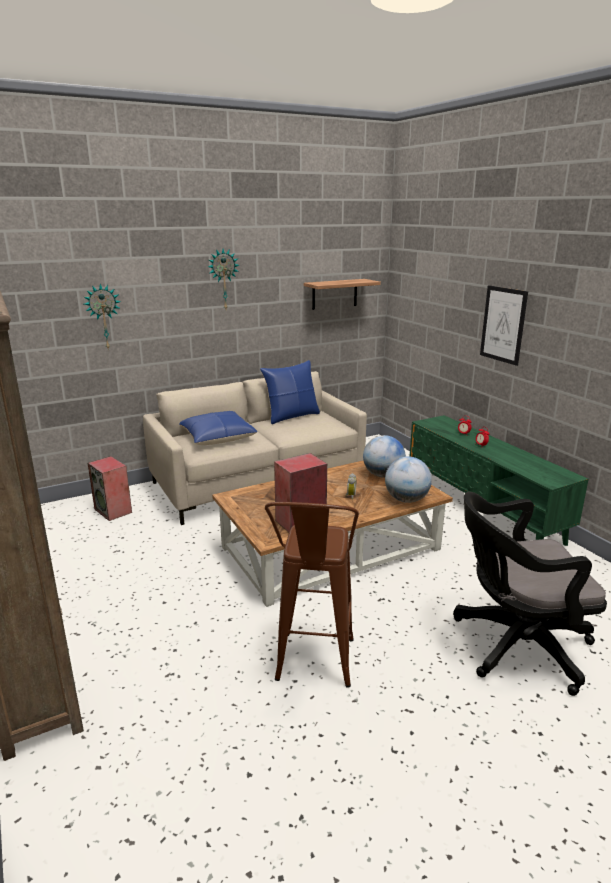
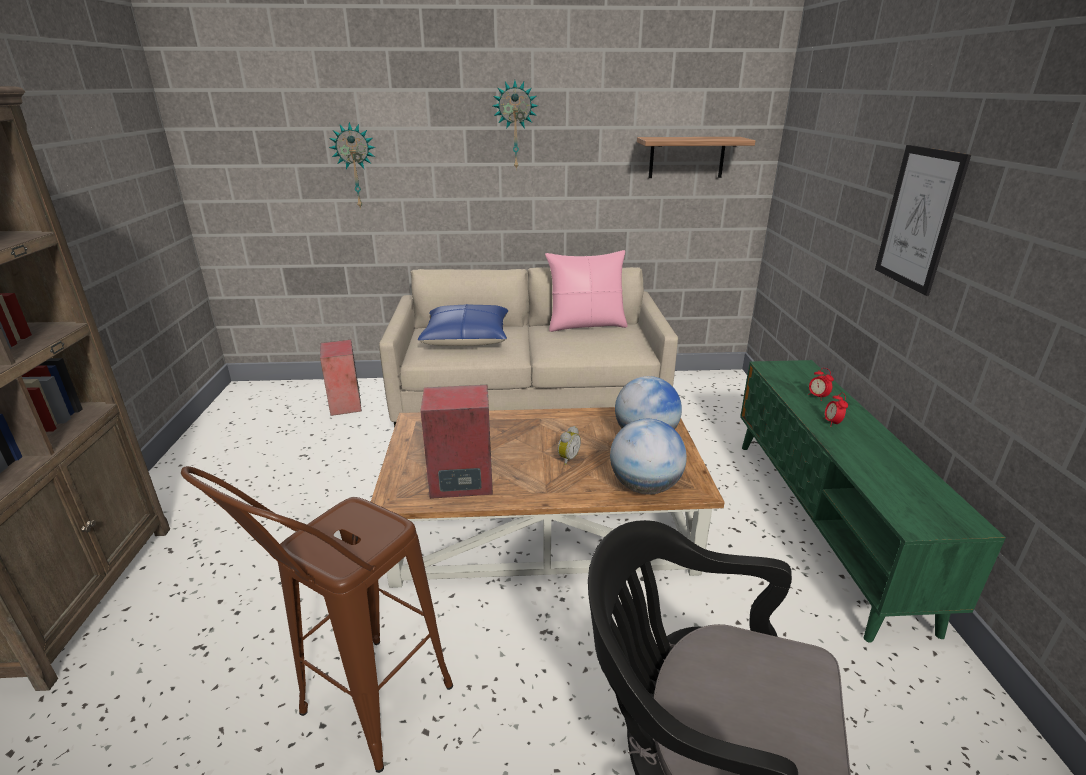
camera: 25 degrees right, 5 degrees up
(291, 416) = (586, 325): blue pillow -> pink pillow

